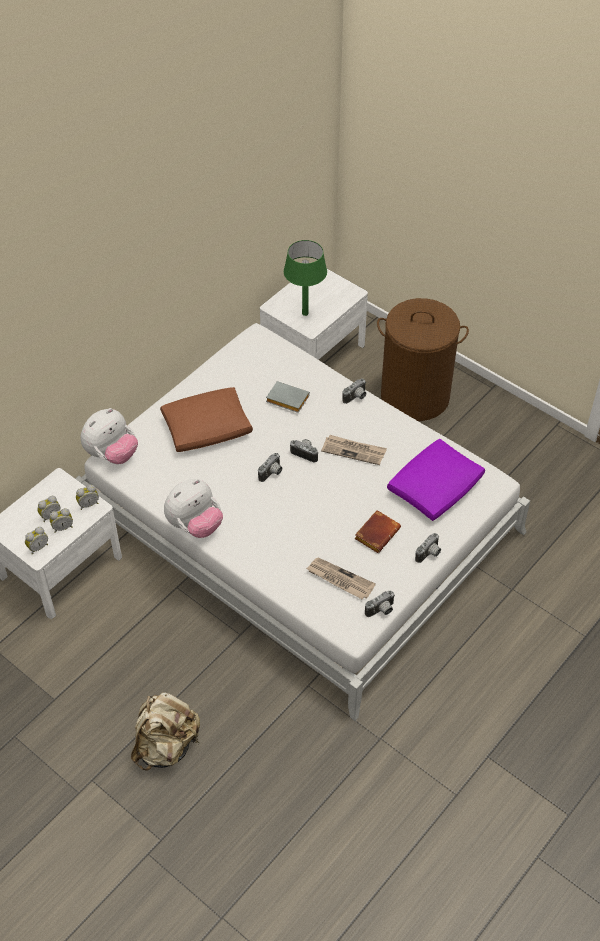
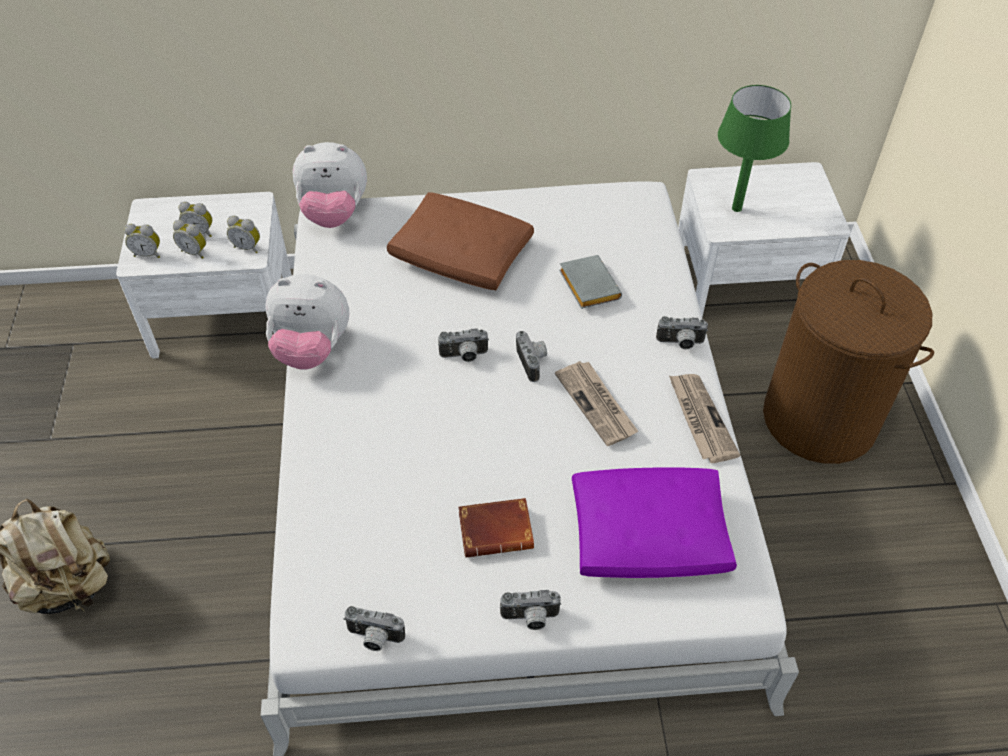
camera: 45 degrees right, 0 degrees up
(339, 579) = (378, 549): newspaper -> newspaper (700, 419)

